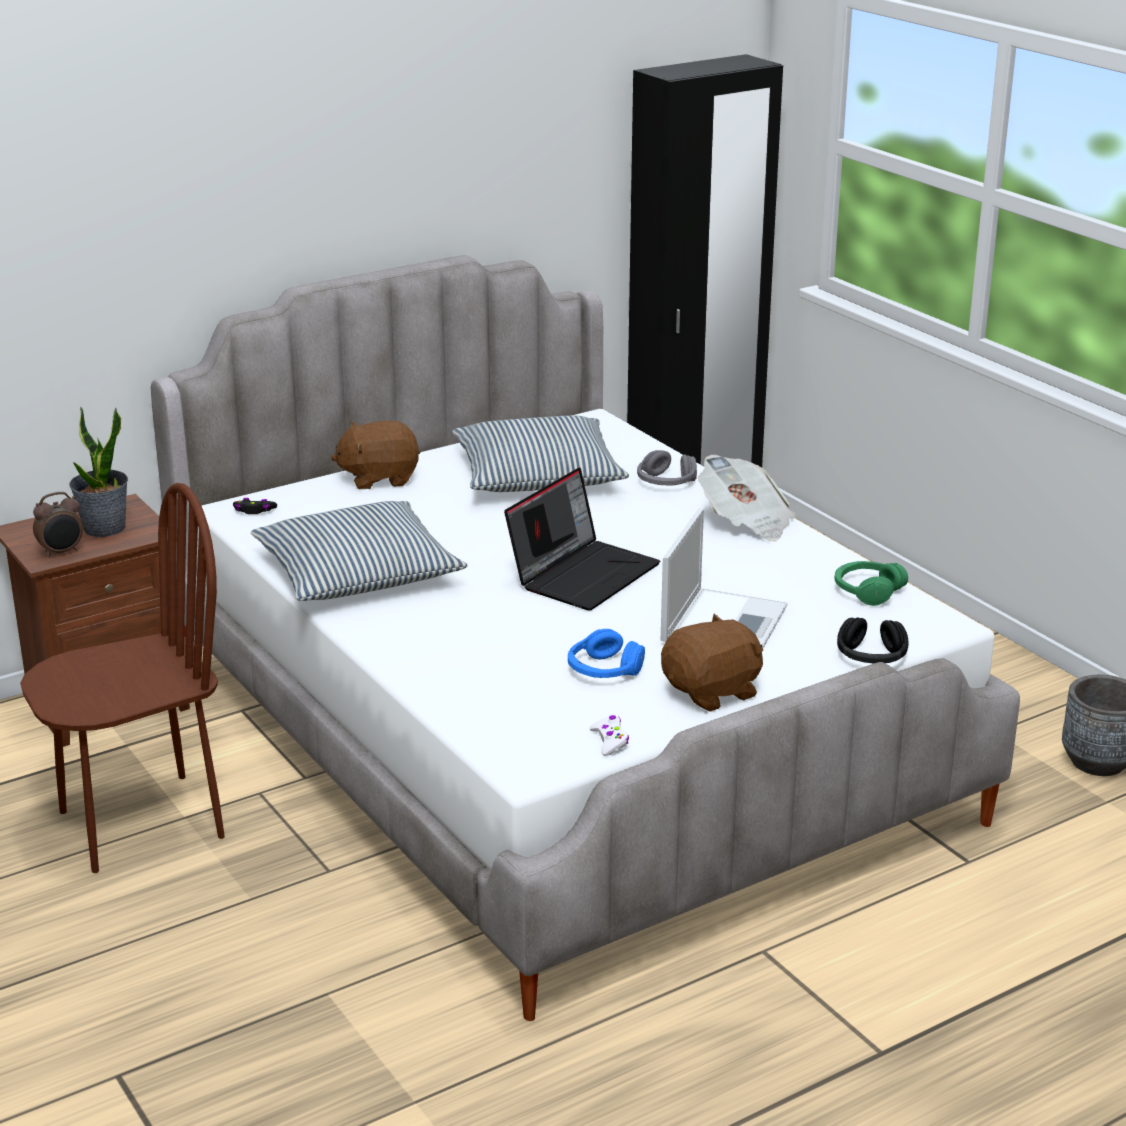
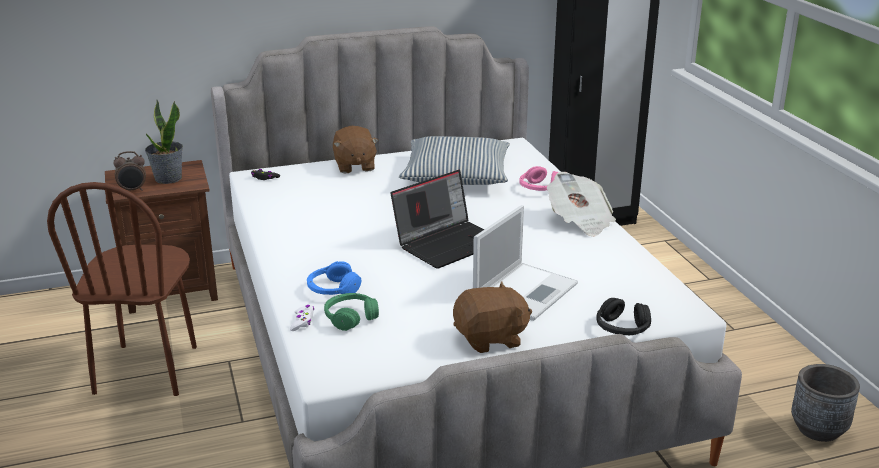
camera: 15 degrees right, 0 degrees up
(141, 823) = (147, 370): brown chair -> brown chair turned 105 degrees clockwise
(357, 573) = (301, 224): pillow -> none
(379, 478) = (354, 166): brown plush toy -> brown plush toy turned 105 degrees counterclockwise
(603, 670) = (422, 312): blue headphones -> blue headphones (333, 289)
(610, 741) = (396, 364): white game controller -> white game controller (302, 322)
(666, 482) = (539, 188): grey headphones -> pink headphones
(867, 591) = (643, 280): green headphones -> green headphones (351, 318)

